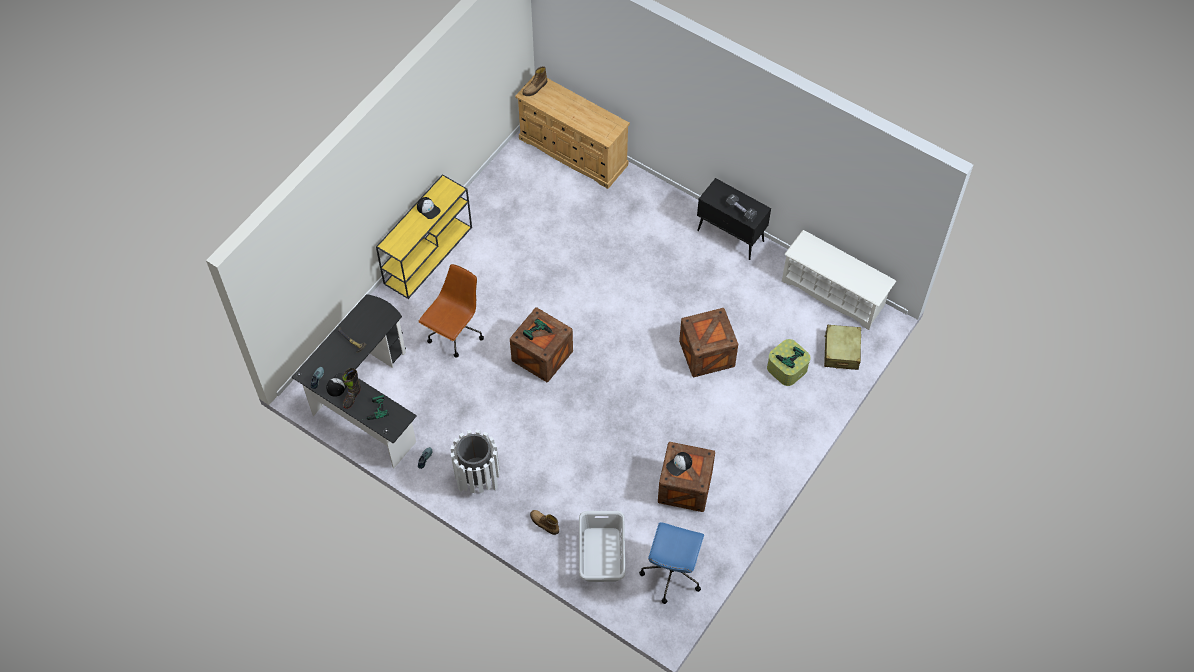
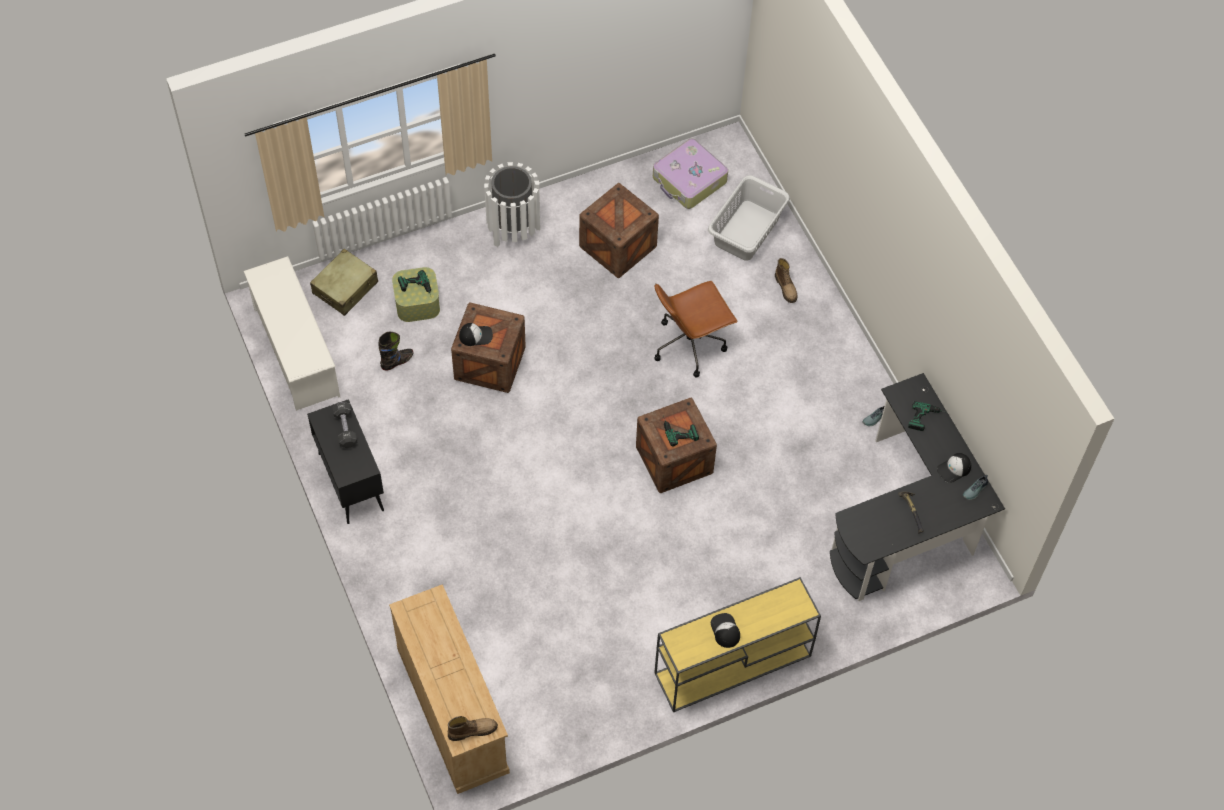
camera: 150 degrees left, 0 degrees up
(352, 397) = (944, 446): black boot -> black boot (397, 361)
(455, 333) = (759, 542): brown office chair -> brown office chair (690, 344)
(477, 478) = (829, 367): white trash can -> white trash can (513, 229)
(671, 573) = (689, 181): blue office chair -> suitcase
(679, 465) = (626, 218): cap -> cap (476, 335)

